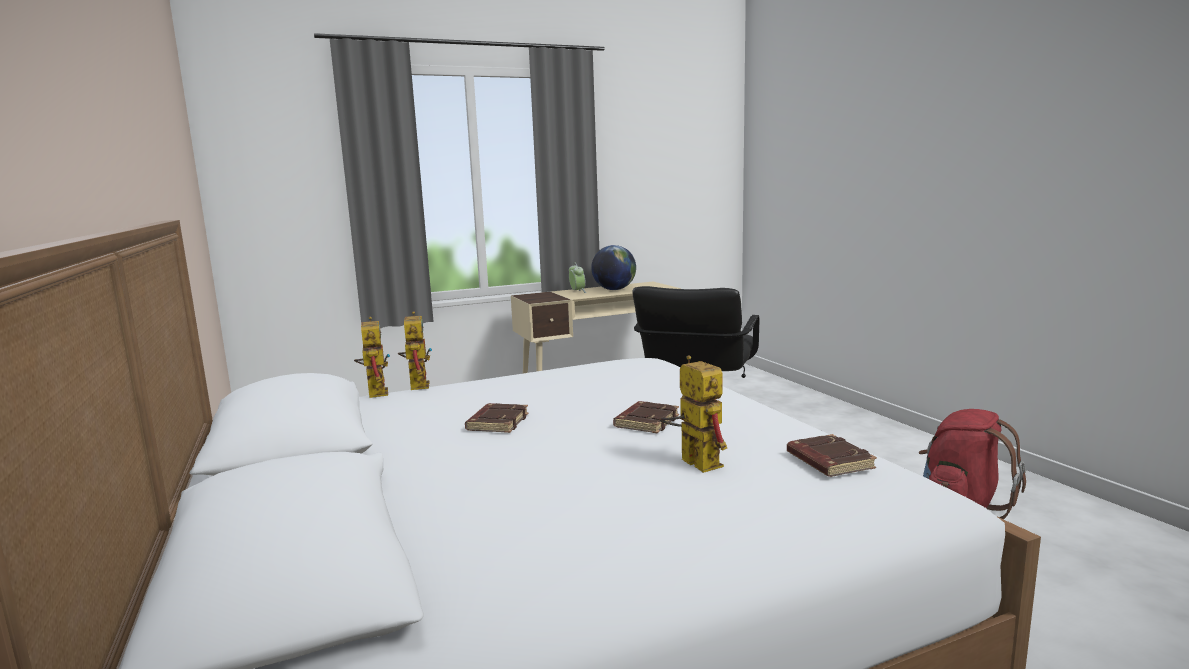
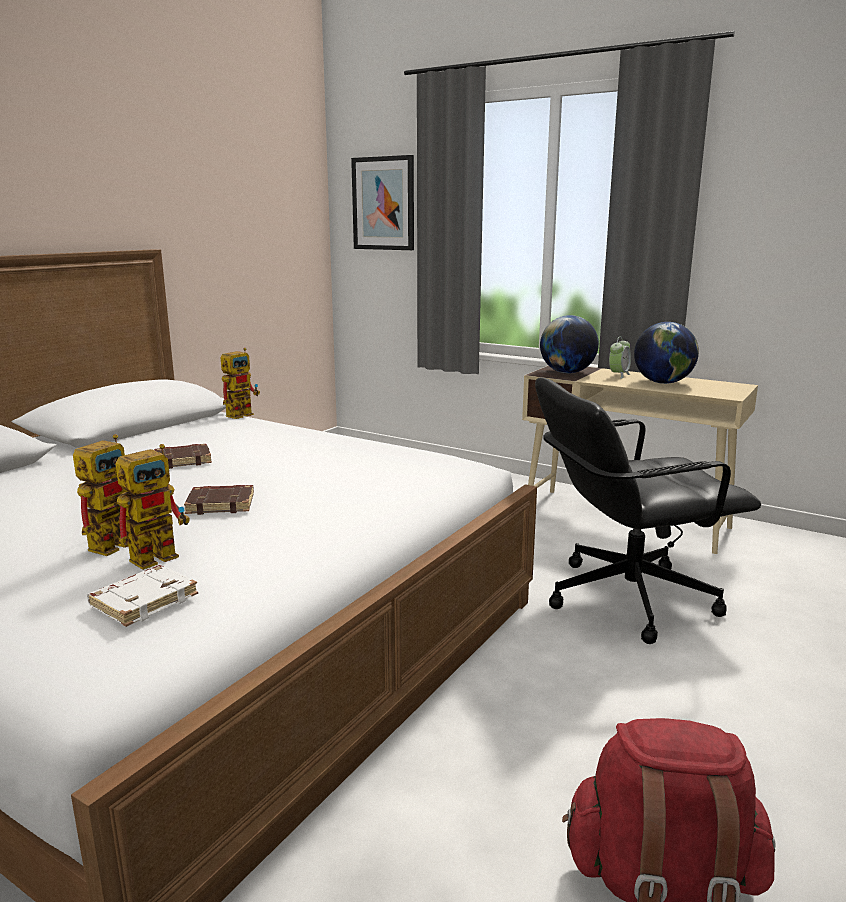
camera: 55 degrees right, 5 degrees up
(285, 167) = (383, 203): none -> picture
(417, 384) = (273, 418): toy robot -> toy robot (161, 554)
(545, 297) = (567, 372): none -> globe
(828, 461) = (144, 600): brown book -> white book

